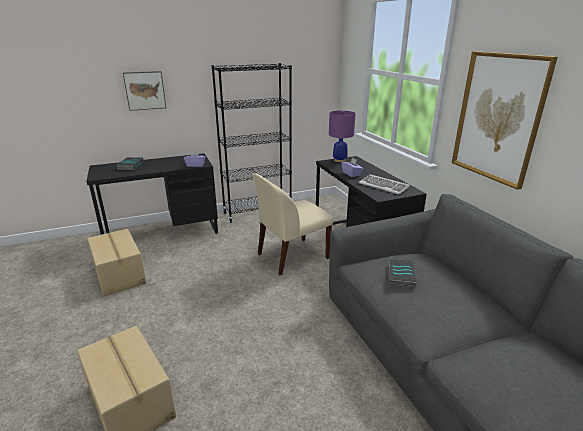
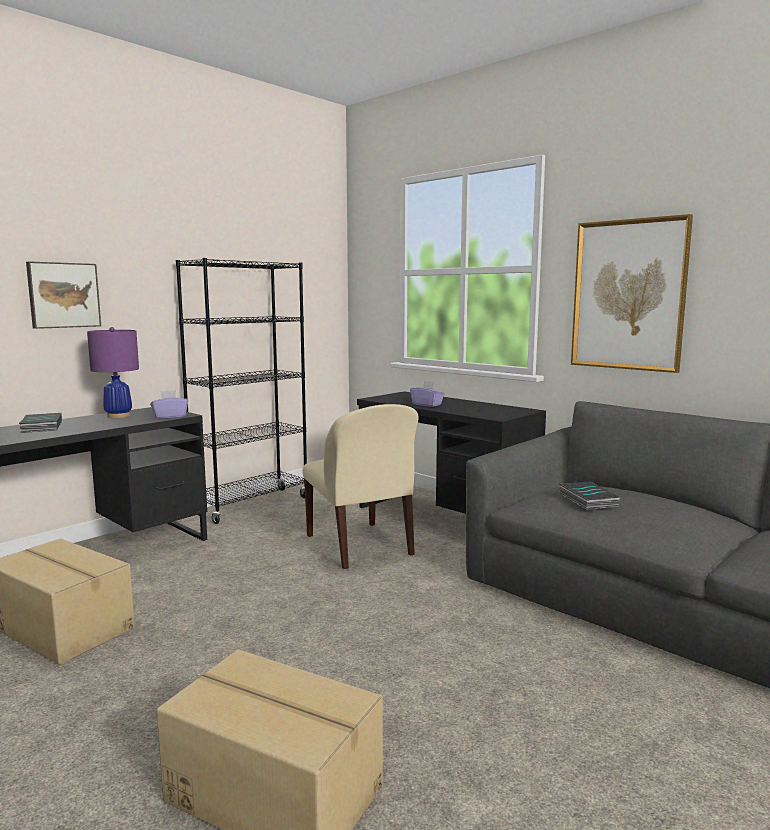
camera: 25 degrees left, 15 degrees down
(291, 257) = (360, 546): beige chair -> beige chair turned 60 degrees counterclockwise
(340, 160) = (389, 396): purple table lamp -> purple table lamp (118, 416)
(383, 186) = (486, 409): keyboard -> none

